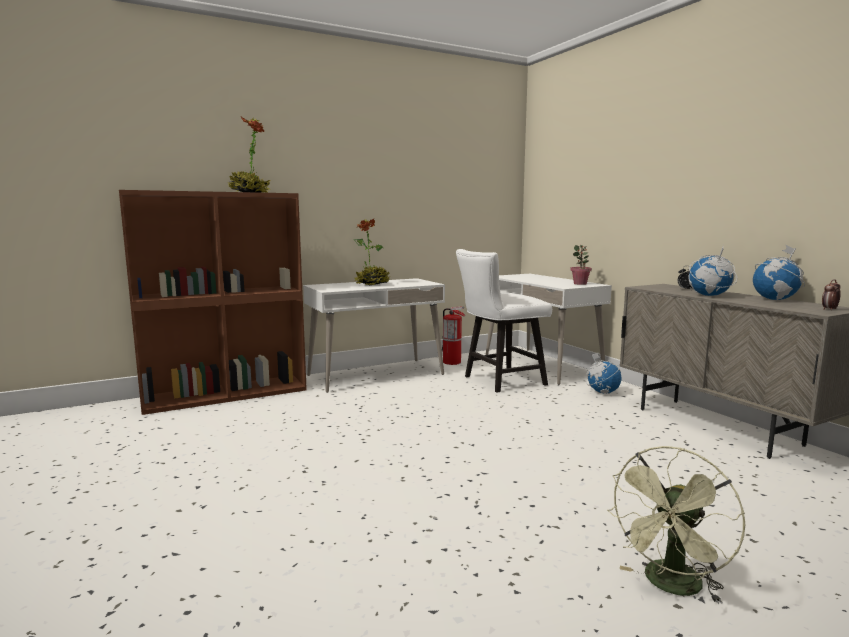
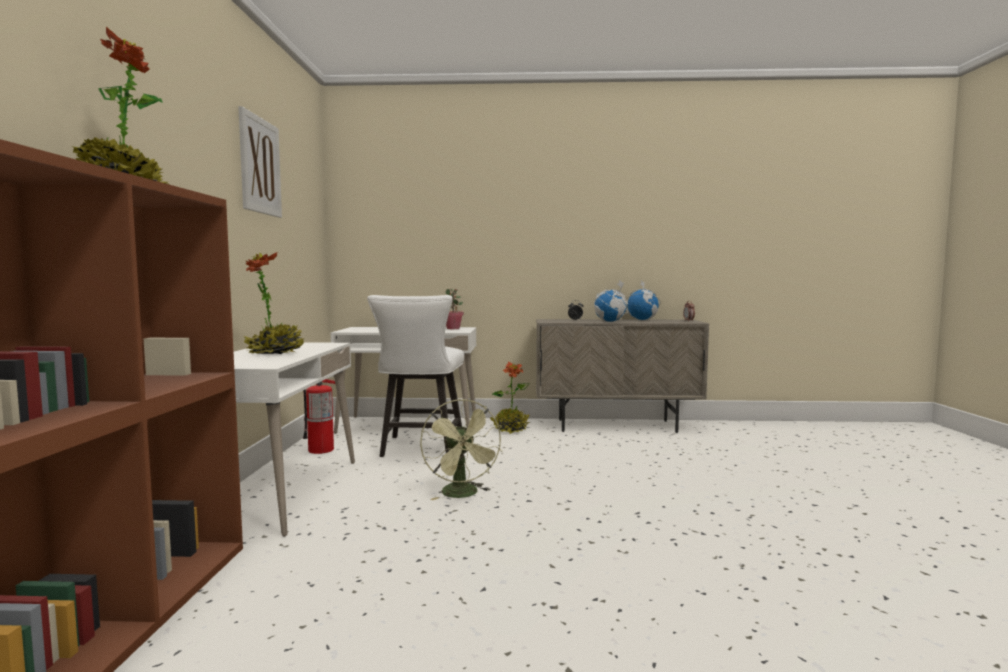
camera: 60 degrees left, 5 degrees down
(418, 154) = (260, 166): none -> picture
(602, 392) = (510, 429): globe -> potted plant
(671, 586) = (841, 507): green fan -> green fan (463, 495)

